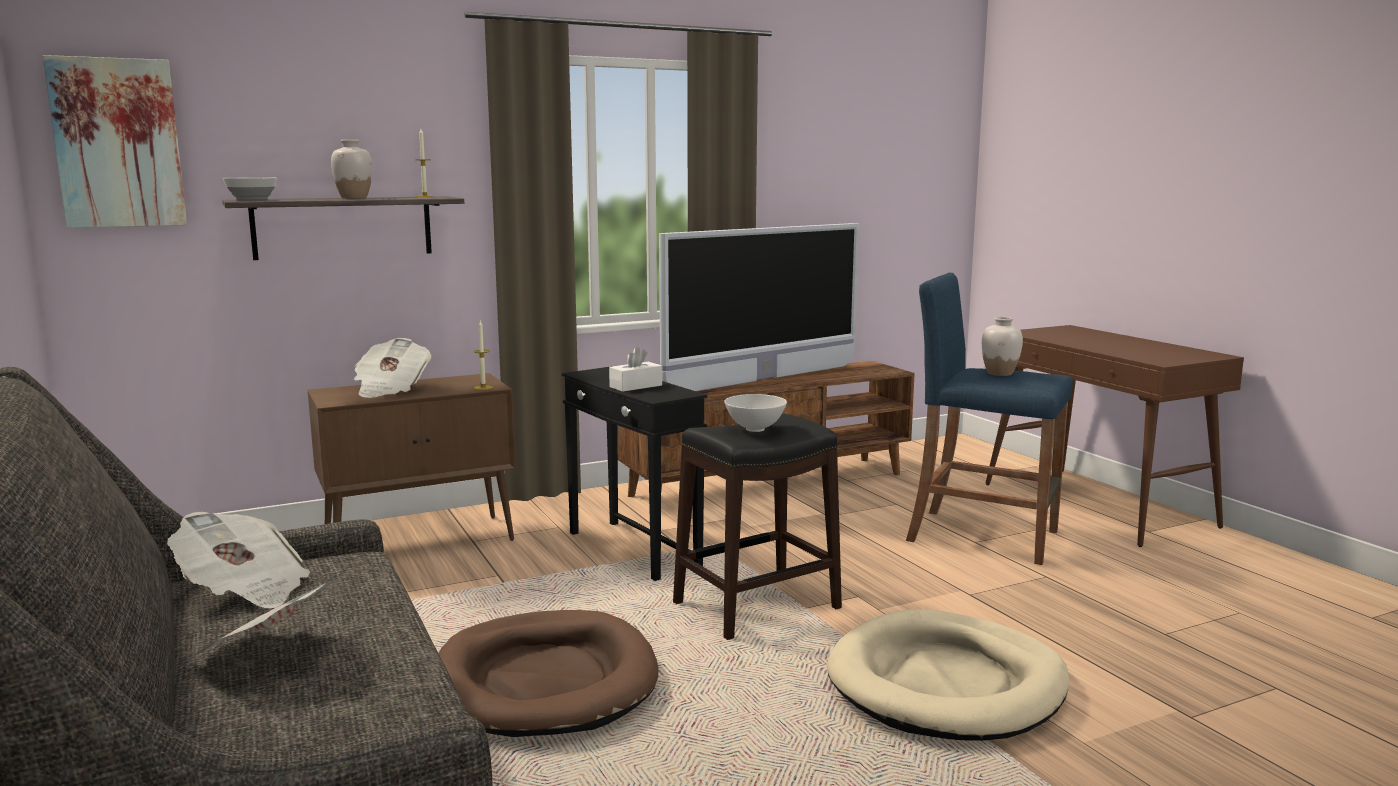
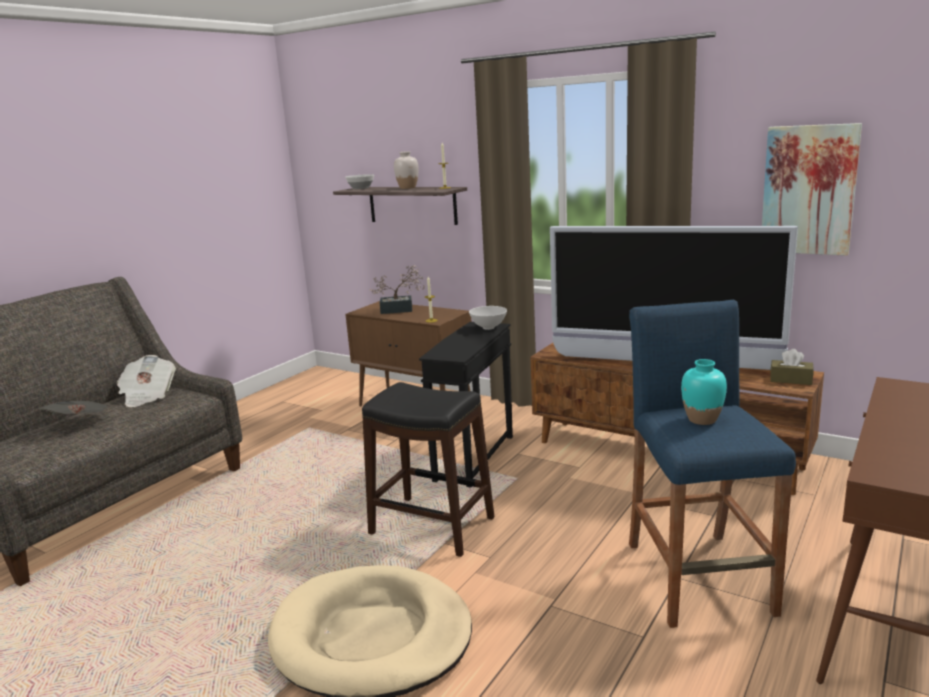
camera: 60 degrees right, 5 degrees up
(118, 143) = (320, 156): picture -> picture (809, 190)
(390, 389) = (401, 310): newspaper -> potted plant
(545, 681) = (277, 502): brown dog bed -> none
(636, 386) = (459, 343): white tissue box -> none
(755, 429) = (416, 397): white bowl -> white bowl (488, 328)
(874, 368) = (790, 380): none -> brown tissue box
(999, 373) = (702, 419): white vase -> turquoise vase

